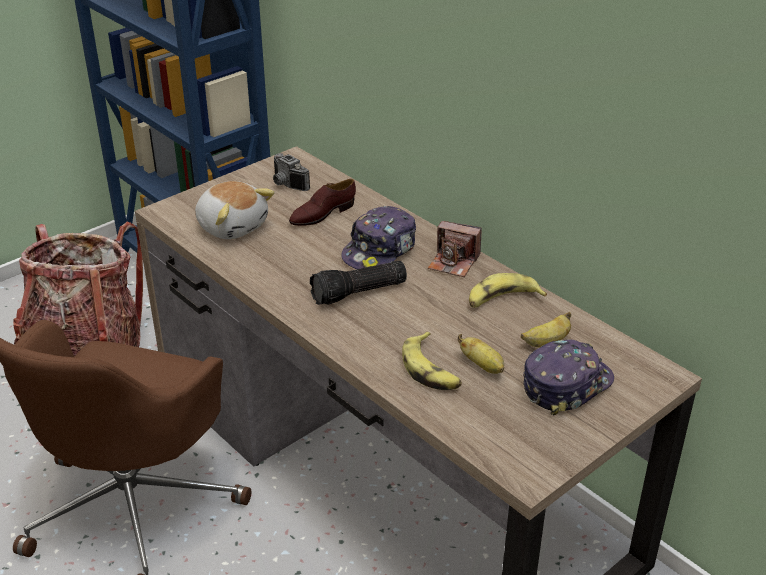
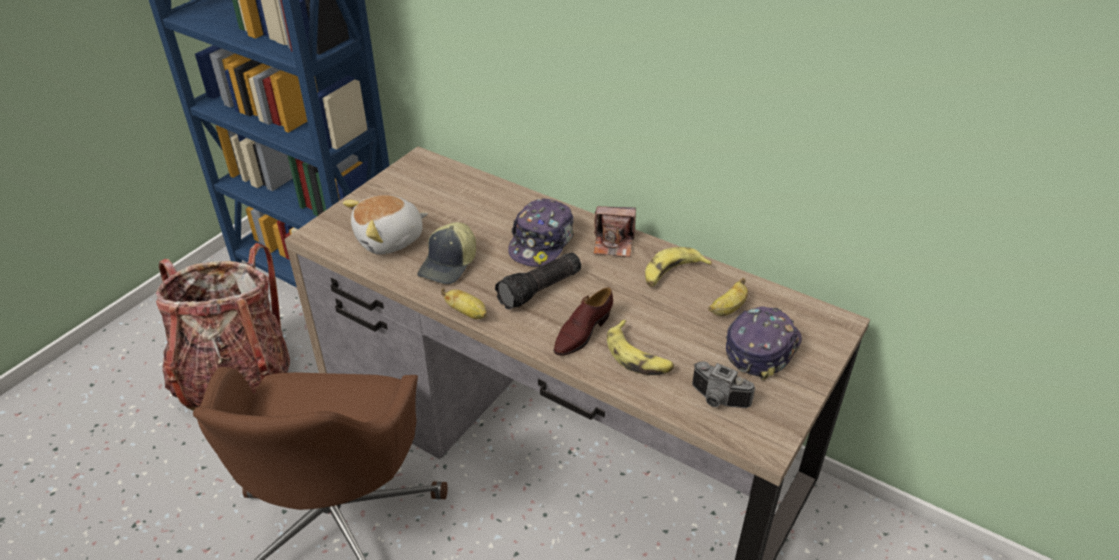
camera: 15 degrees left, 5 degrees up
(232, 226) = (390, 239): plush toy -> plush toy turned 120 degrees clockwise
(279, 256) = (449, 264): none -> cap
(286, 185) = (425, 188): camera -> camera (717, 400)
(322, 214) = (472, 213): brown shoe -> brown shoe (582, 332)
(483, 366) = (682, 343): banana -> banana (467, 313)

